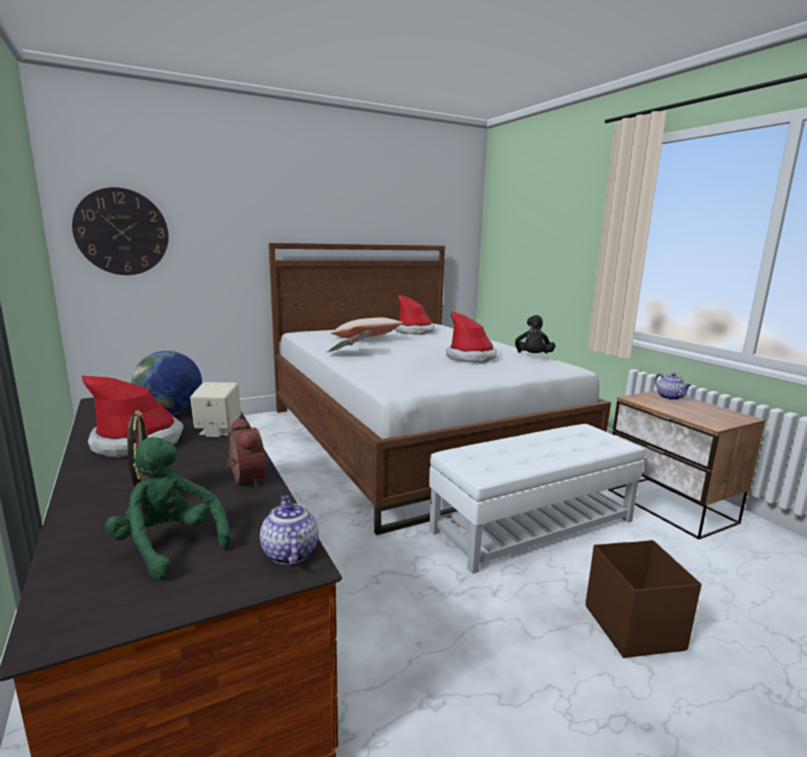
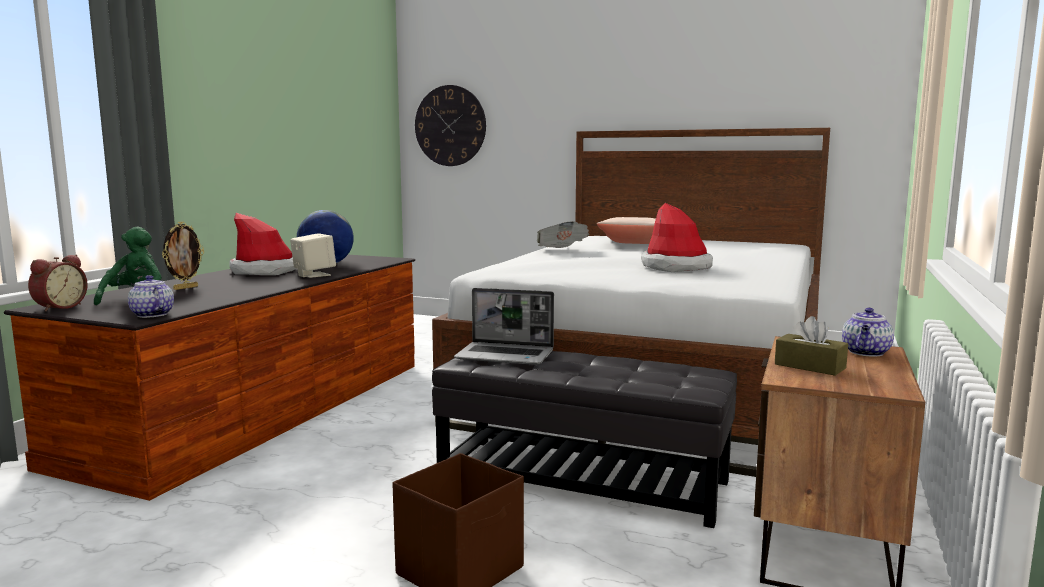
camera: 50 degrees right, 5 degrees down
(244, 479) = (241, 292): alarm clock -> alarm clock (59, 307)
(289, 552) = (151, 314): teapot -> teapot turned 75 degrees counterclockwise
(414, 331) = (725, 246): hat -> none
(488, 456) = (506, 355): none -> laptop
(532, 525) = (582, 478): white ottoman -> black ottoman
(533, 357) = (765, 278): black plush toy -> none
(690, 413) = (810, 366): none -> brown tissue box

